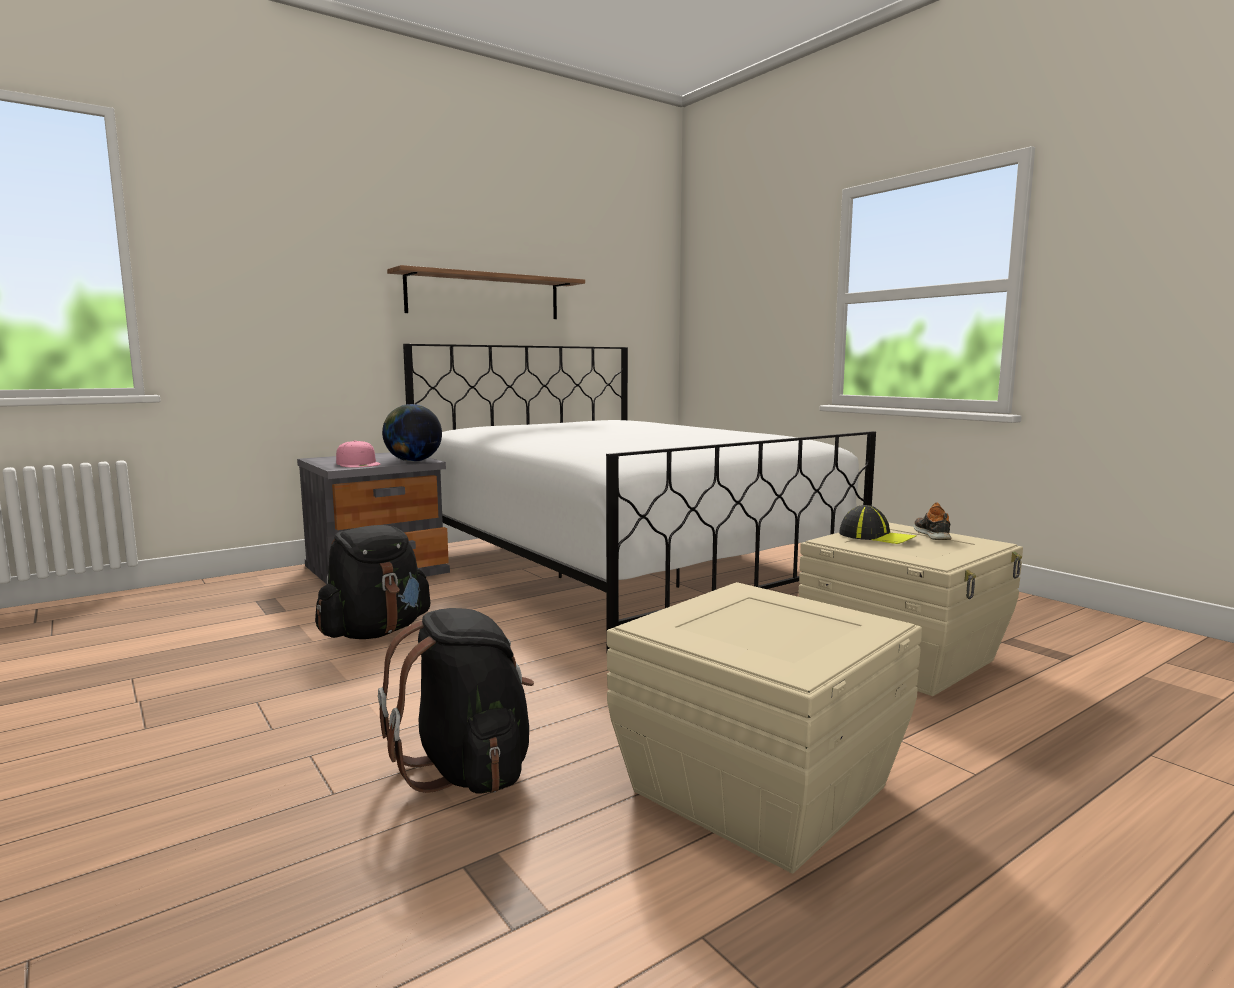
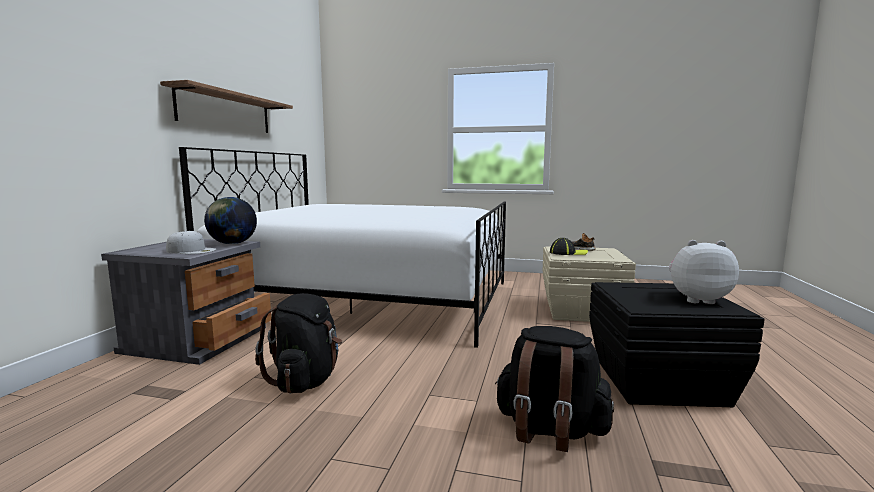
camera: 40 degrees left, 0 degrees up
(358, 464) = (192, 250): pink cap -> white cap
(758, 787) = (656, 381): beige storage box -> black storage box
(801, 642) = (697, 299): none -> plush toy

